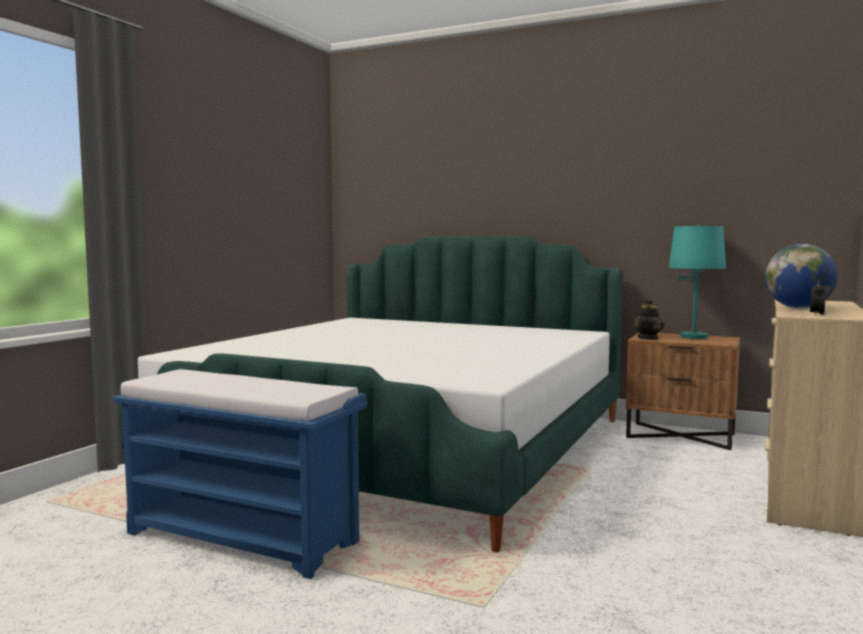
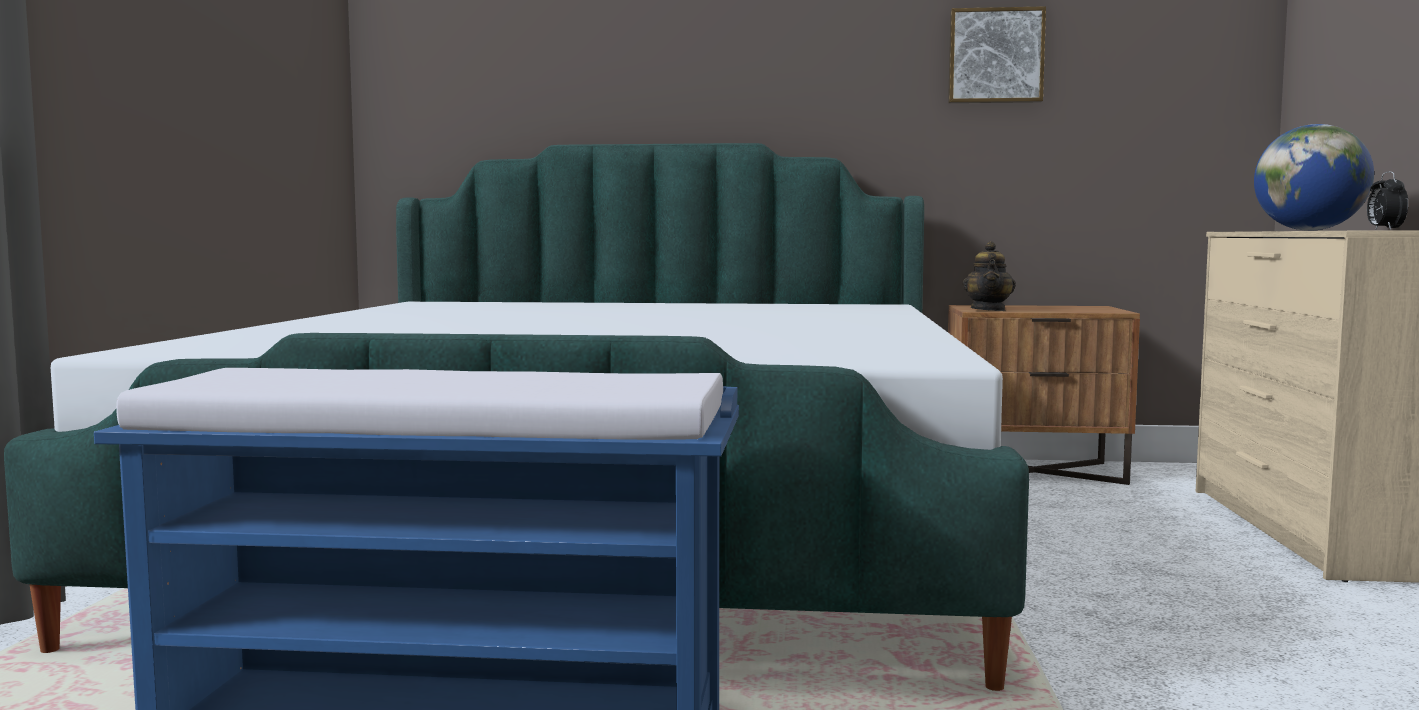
camera: 20 degrees left, 0 degrees up
(669, 184) = (995, 56): none -> picture
(694, 337) = (1048, 307): turquoise table lamp -> none

